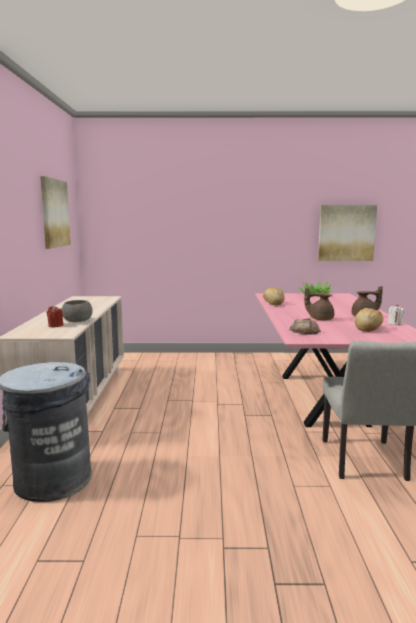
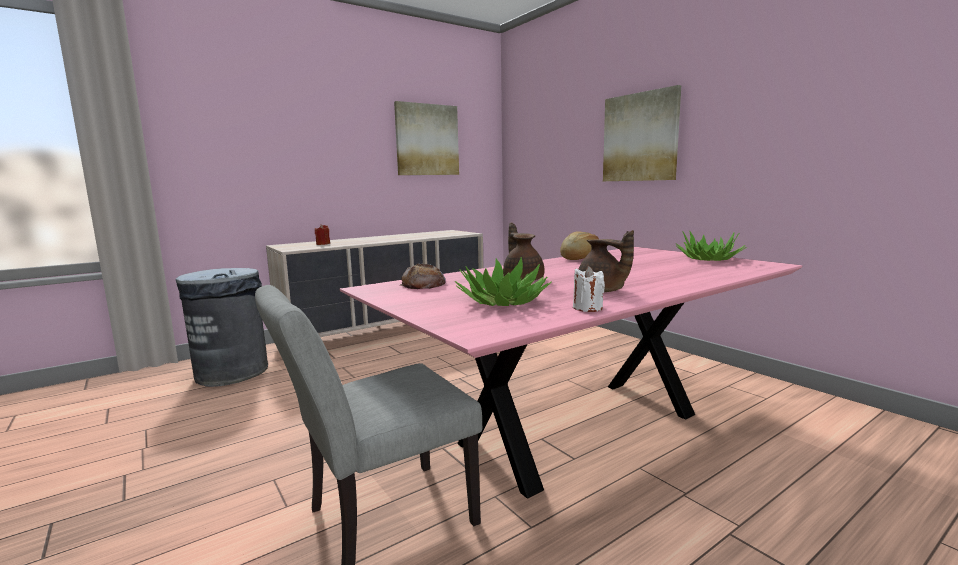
camera: 55 degrees right, 0 degrees up
(77, 321) = (348, 243): grey bowl -> none
(346, 233) = (859, 138): picture -> picture (640, 137)
(367, 329) = (503, 301): bread -> potted plant

